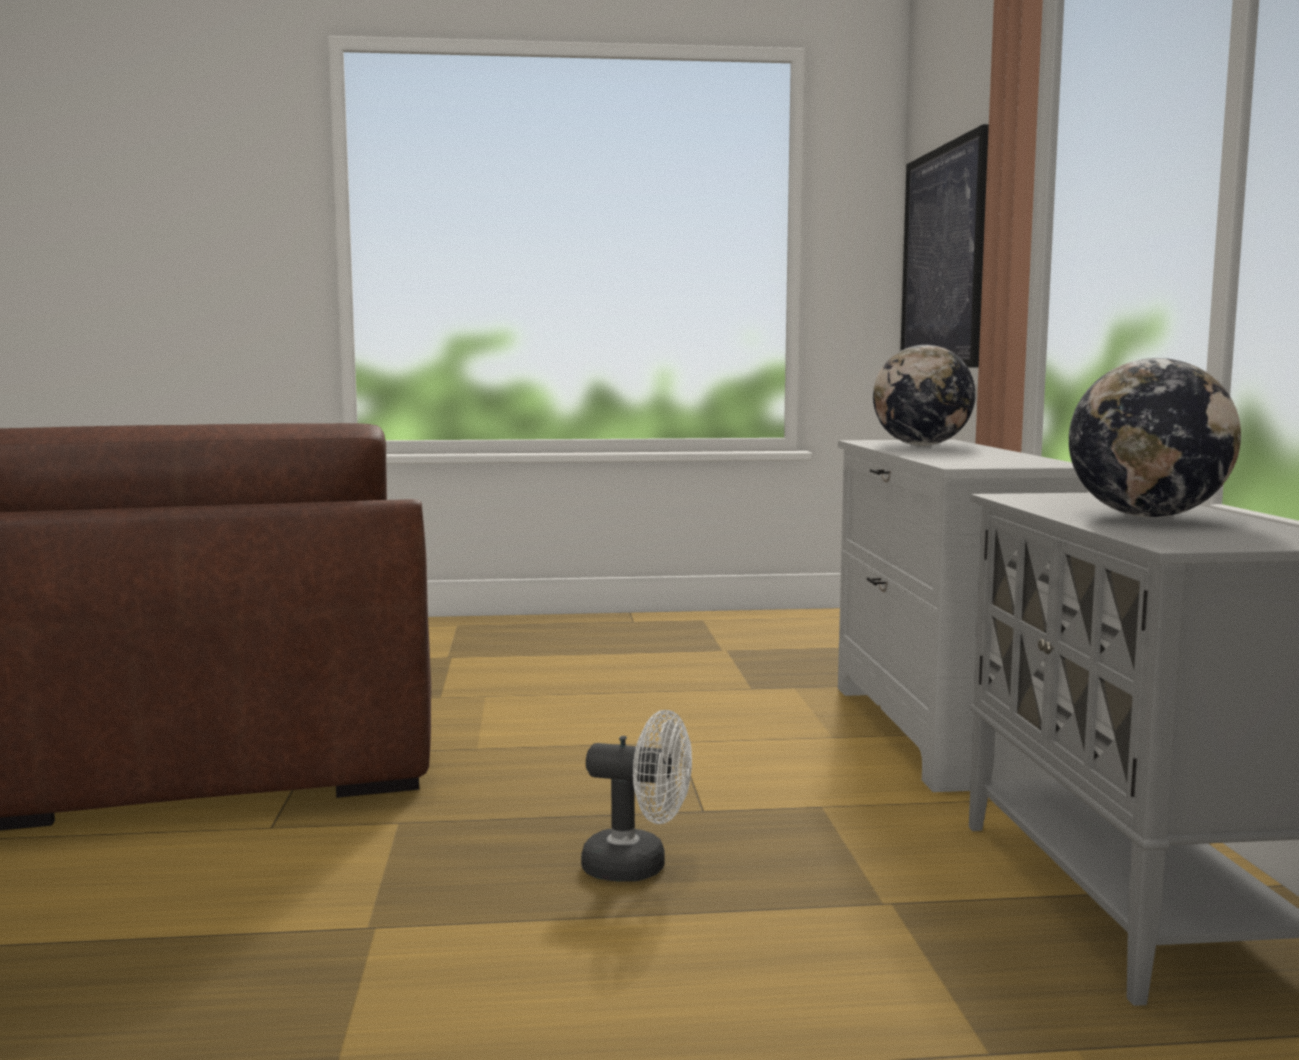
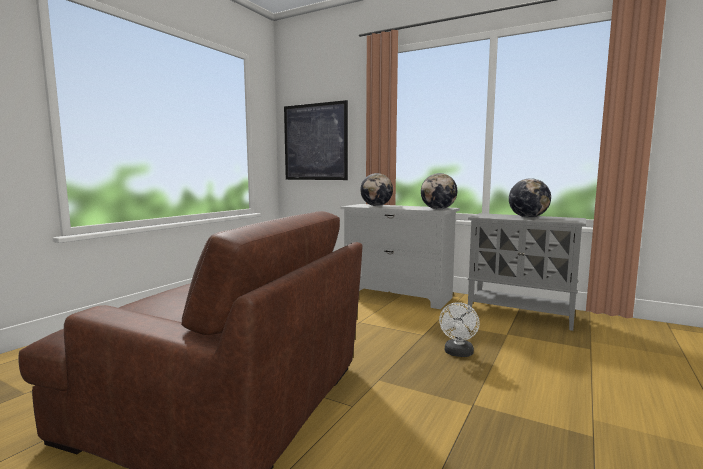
camera: 55 degrees left, 0 degrees up
(638, 867) = (458, 354): white fan -> white fan turned 150 degrees clockwise
(976, 463) = (438, 209): none -> globe

